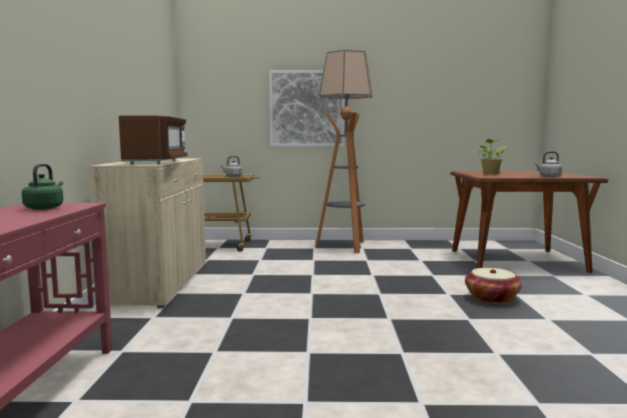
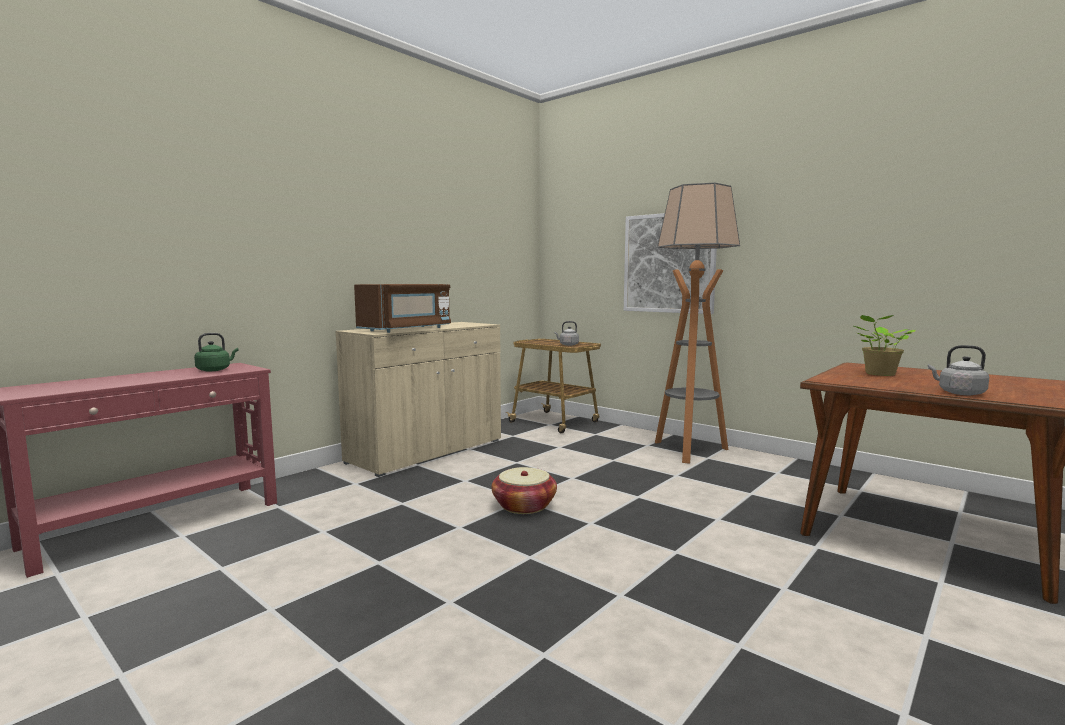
camera: 40 degrees right, 0 degrees up
(491, 298) = (726, 579): basket -> basket (524, 506)

